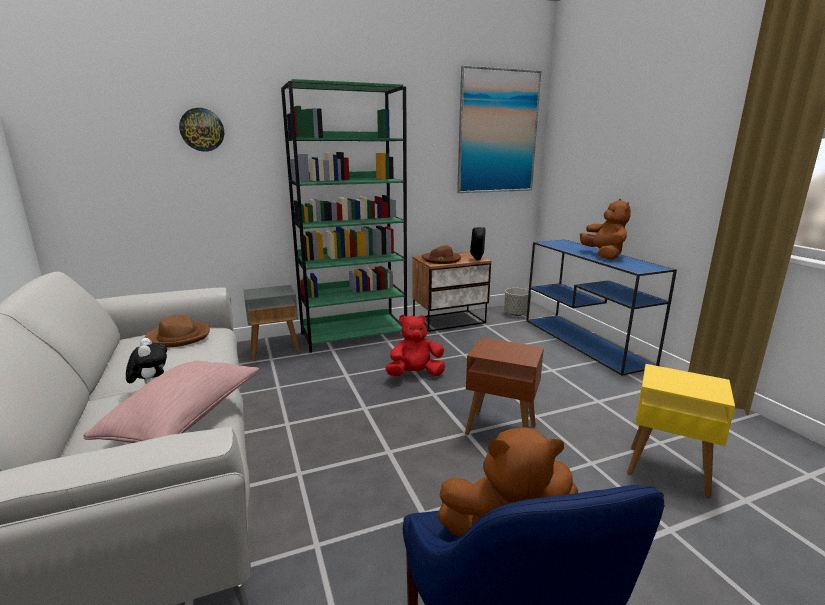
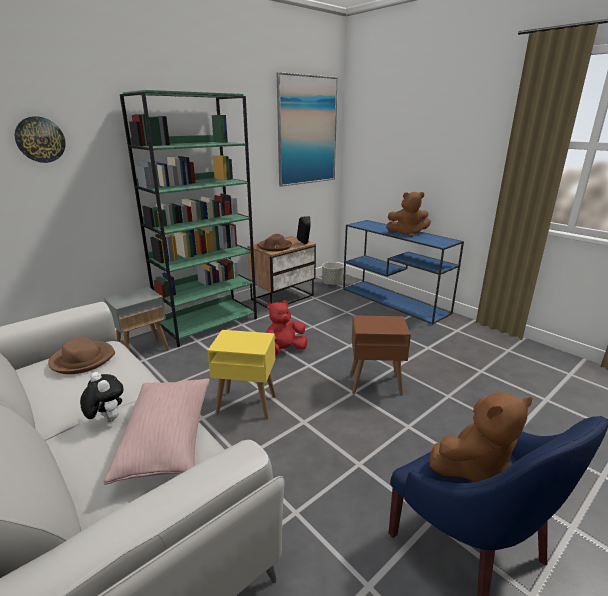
camera: 20 degrees left, 5 degrees up
(604, 255) = (407, 233): brown plush toy -> brown plush toy turned 120 degrees clockwise
(666, 470) = (494, 390): yellow side table -> yellow side table (245, 404)

